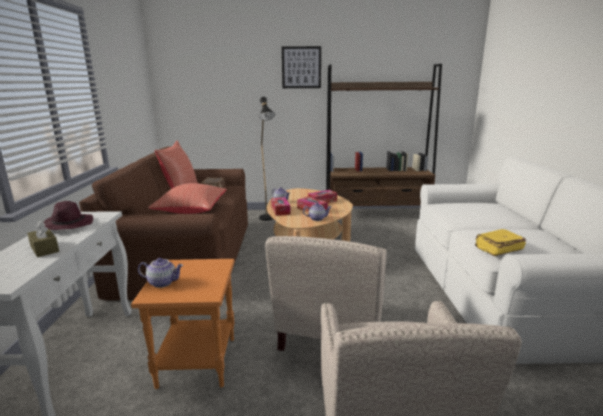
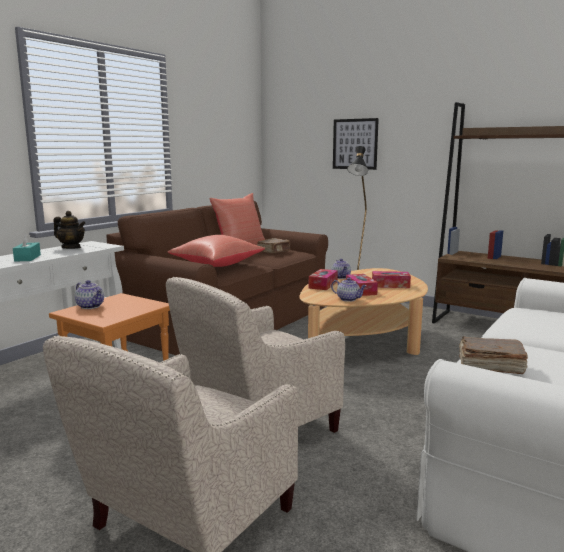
camera: 35 degrees right, 5 degrees down
(44, 249) = (27, 258): brown tissue box -> turquoise tissue box
(68, 225) = (71, 248): purple hat -> teapot
(301, 67) = (427, 109): picture -> picture (355, 144)
(498, 249) = (489, 366): yellow book -> brown book

